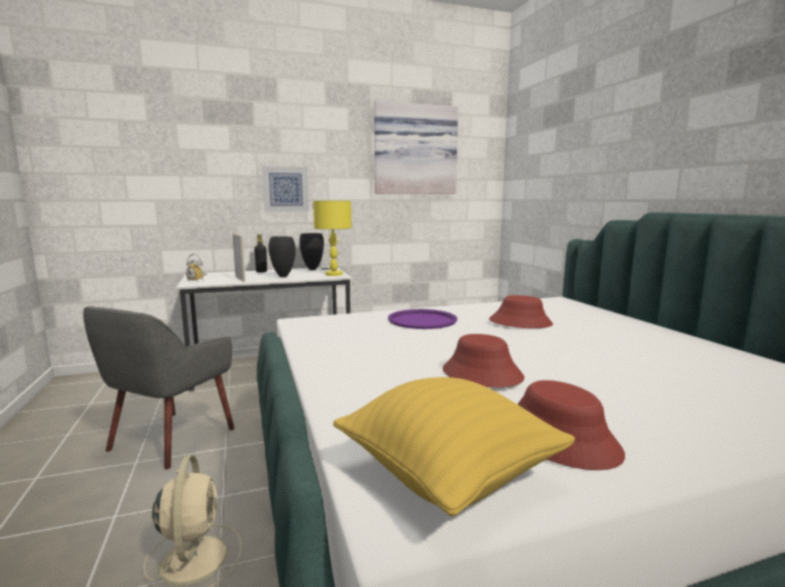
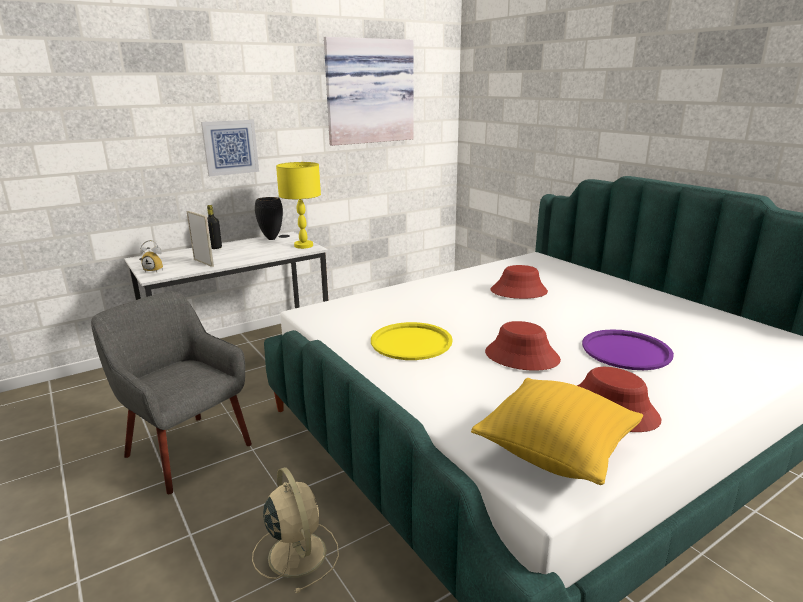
camera: 15 degrees left, 10 degrees up
(170, 439) = (186, 450): grey armchair -> grey armchair turned 120 degrees clockwise
(283, 276) = (250, 254): black vase -> none
(373, 350) = (411, 342): none -> yellow tray
(422, 320) = (428, 298): purple tray -> purple tray (626, 351)

